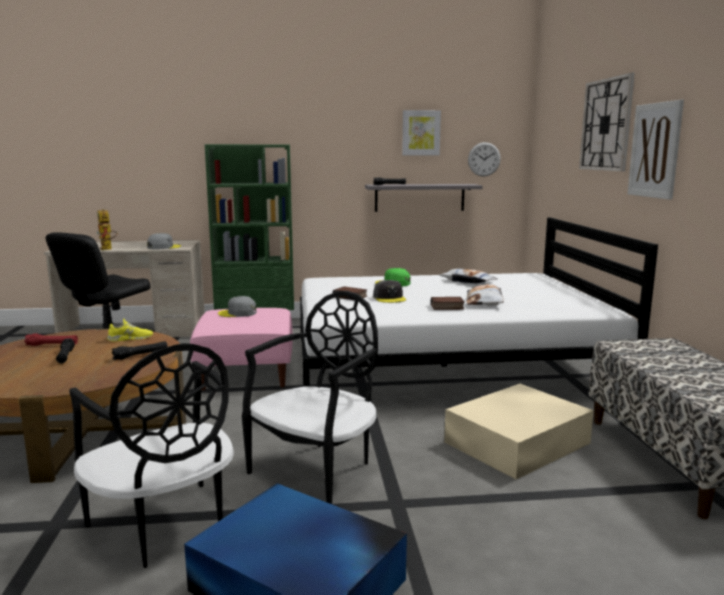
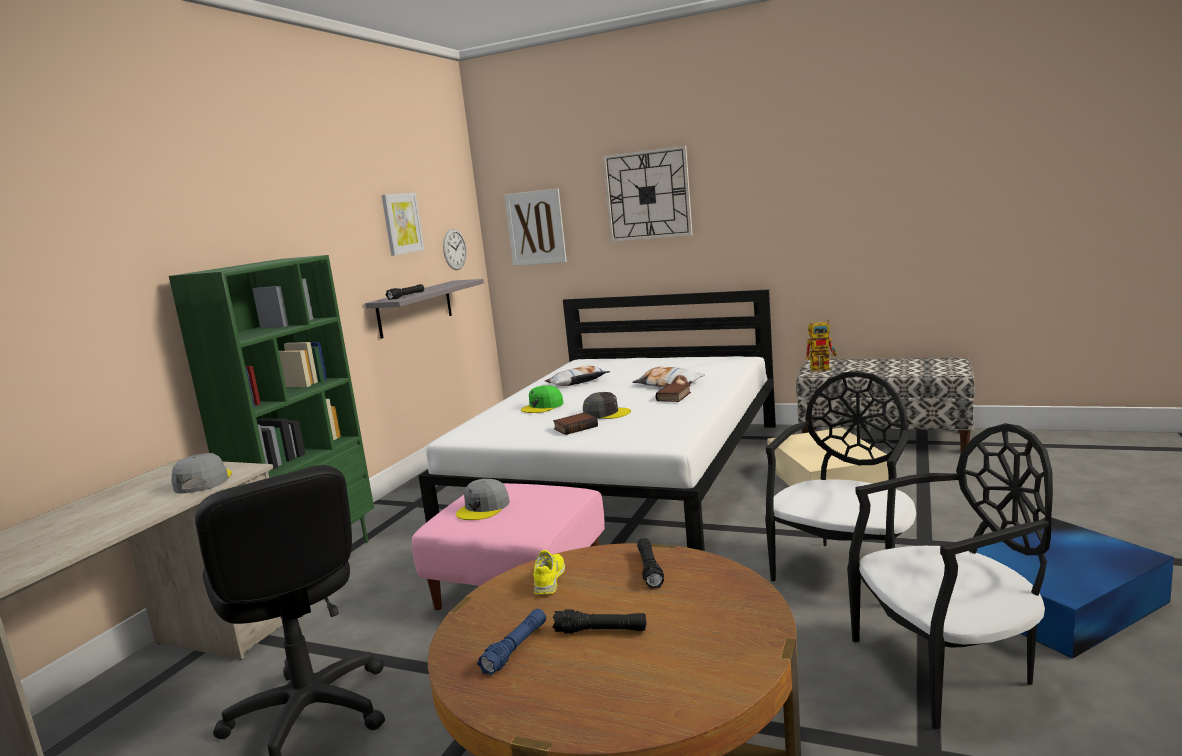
camera: 60 degrees left, 0 degrees up
(52, 345) = (515, 649): red flashlight -> blue flashlight
(108, 249) = (117, 526): toy robot -> toy robot (824, 368)
(317, 470) = (845, 570): black chair -> black chair turned 60 degrees clockwise
(655, 150) = (736, 212): picture -> picture (536, 228)

